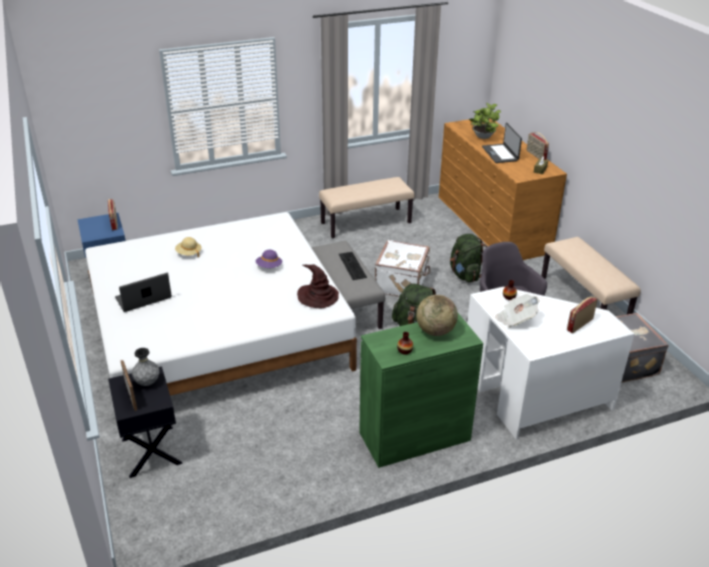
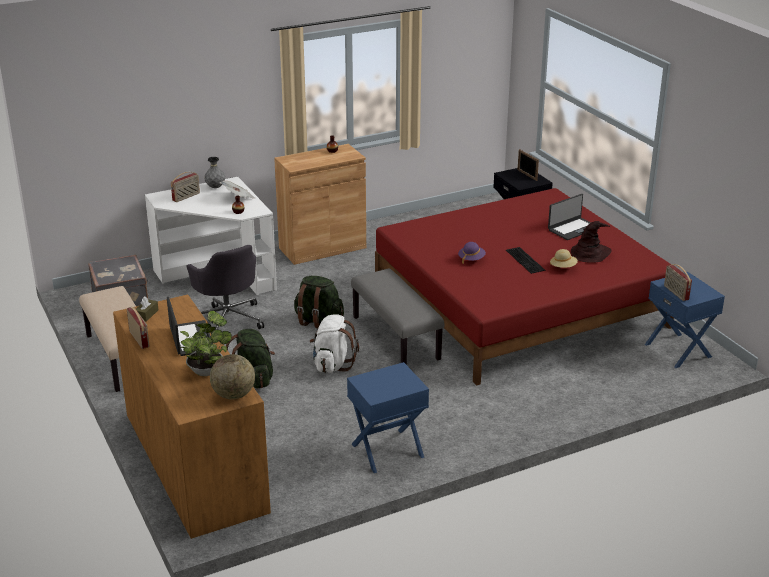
camera: 175 degrees right, 5 degrees down
(147, 383) = (521, 181): grey vase -> grey vase (215, 187)
(218, 332) = (518, 305): white bed -> red bed
(318, 297) = (413, 237): brown hat -> brown hat (590, 253)
(351, 265) = (390, 294): keyboard -> keyboard (526, 260)
(366, 222) = (388, 451): beige bench -> blue nightstand
(402, 283) = (332, 364): white suitcase -> white backpack
(414, 436) = (322, 248): green cabinet -> brown cabinet
(435, 331) = (309, 161): globe -> globe (233, 395)

